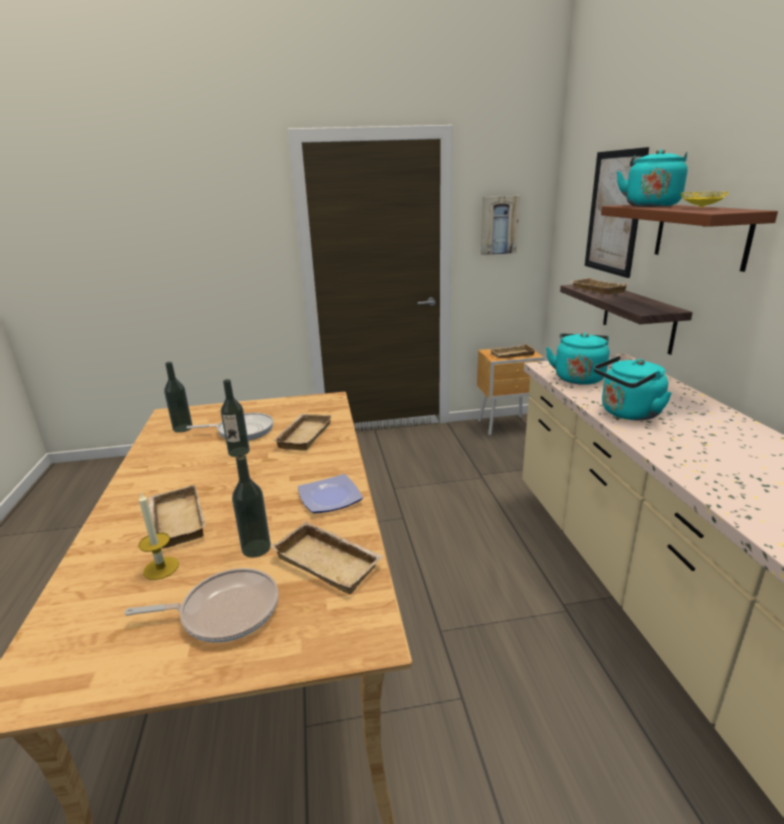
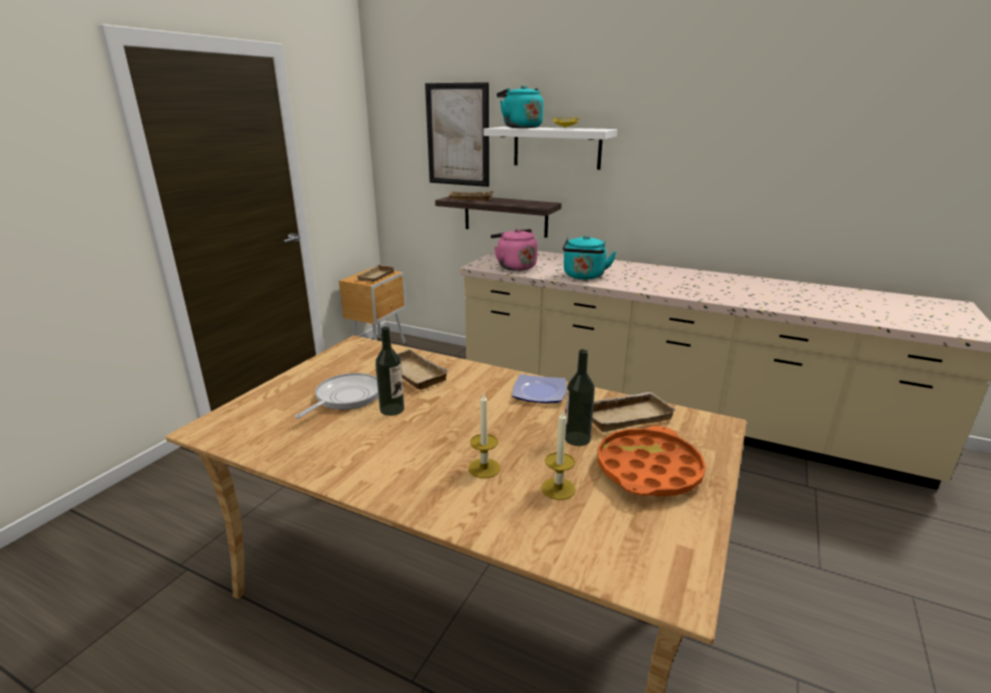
camera: 55 degrees left, 0 degrees up
(175, 521) = (484, 468): beige tray -> candle
(182, 428) = (271, 427): bottle -> none
(224, 611) = (648, 469): frying pan -> orange tray
(498, 225) = (333, 151): picture -> none
(578, 377) = (514, 266): turquoise kettle -> pink kettle
(700, 234) = (556, 147): brown shelf -> white shelf

